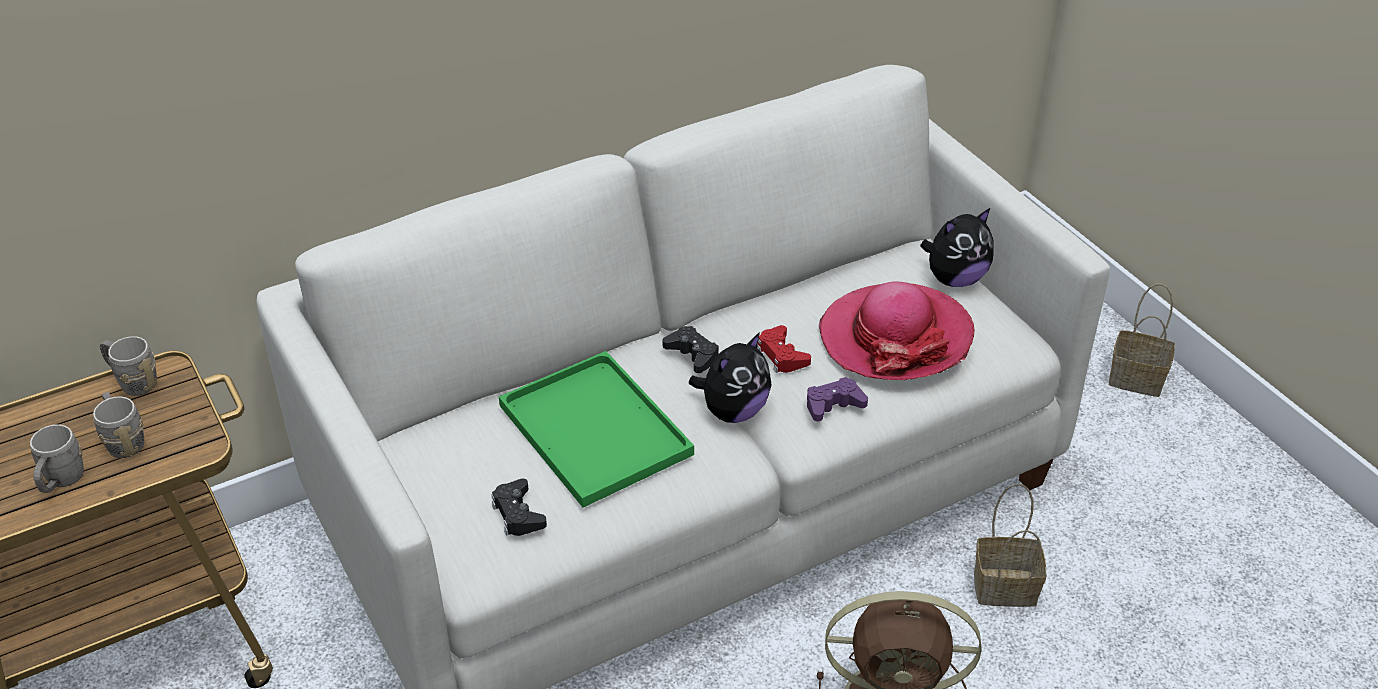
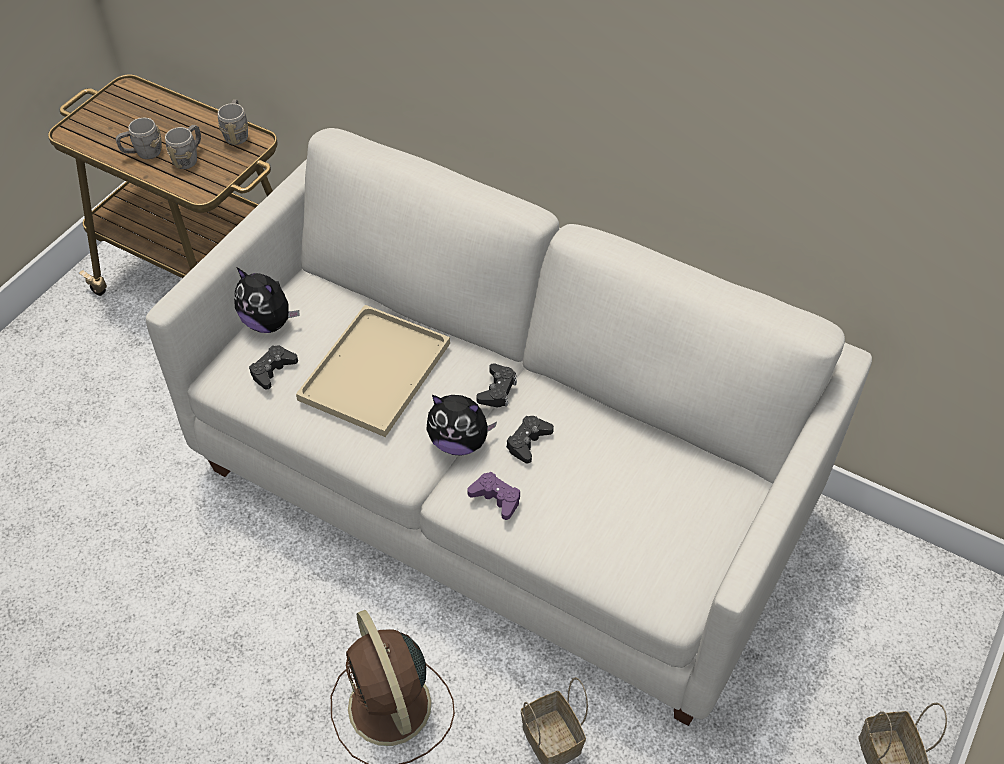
camera: 60 degrees right, 10 degrees up
(598, 431) = (375, 374): green tray -> beige tray
(781, 355) = (528, 442): red game controller -> black game controller
(895, 337) = (604, 506): hat -> none
(955, 279) = (720, 520): plush toy -> plush toy (269, 322)

